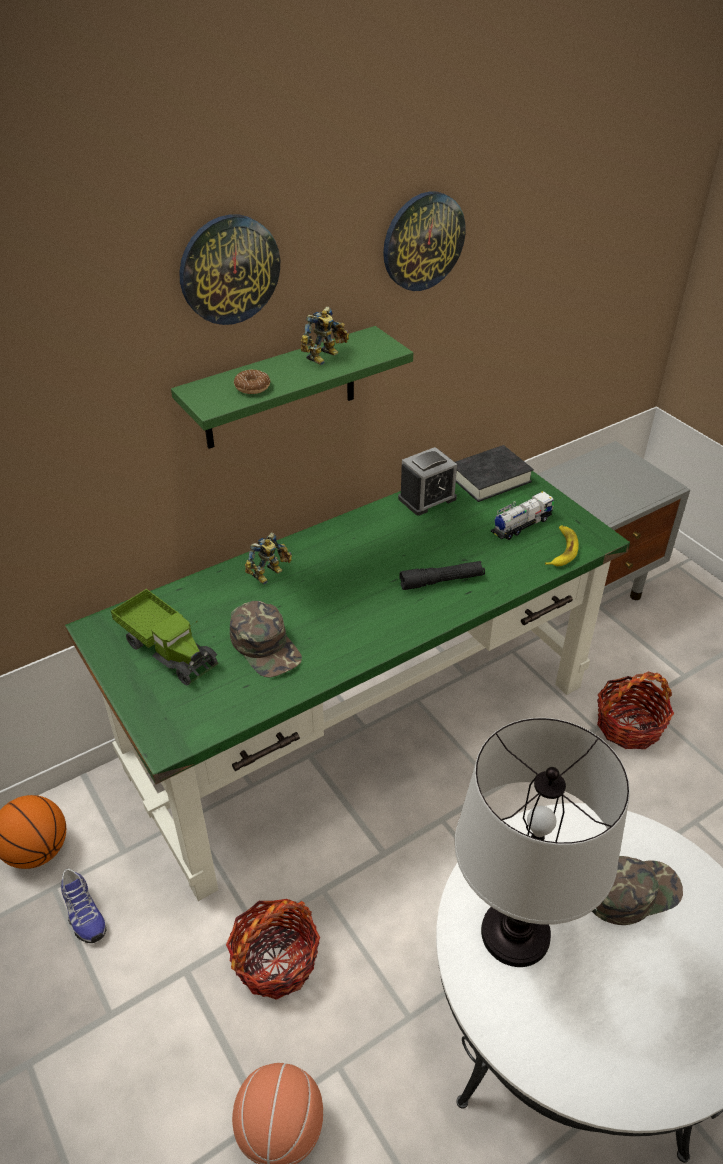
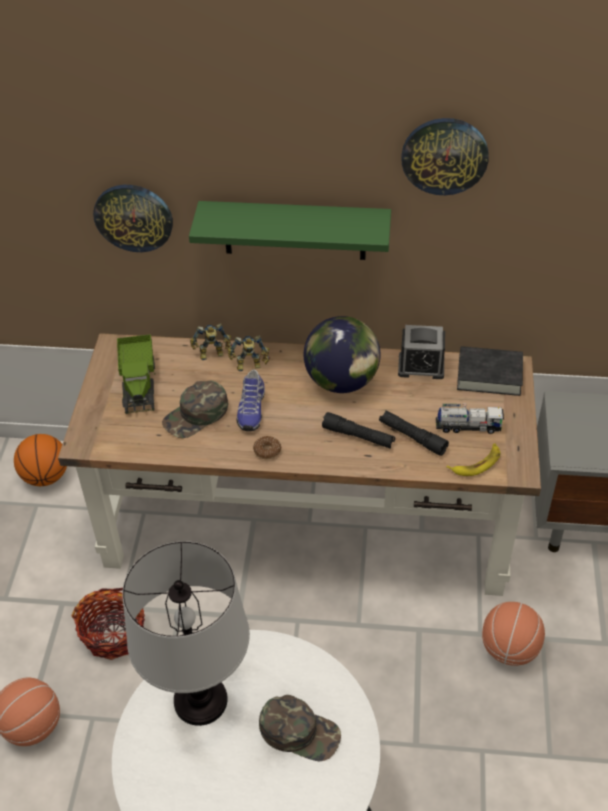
camera: 40 degrees right, 5 degrees up
(83, 913) = (38, 531): shoe -> shoe (251, 410)
(229, 269) = (253, 132): wall clock -> wall clock (133, 217)
(252, 387) = (246, 224): donut -> donut (267, 451)
(266, 646) = (196, 415): green cap -> green cap turned 45 degrees clockwise
(325, 357) = (322, 220): toy robot -> toy robot (212, 354)
(362, 724) = (309, 520): green desk -> brown desk
(373, 544) = (342, 381): none -> globe
(487, 557) = (412, 437): none -> black flashlight
(628, 726) = (509, 649): basket -> basketball

